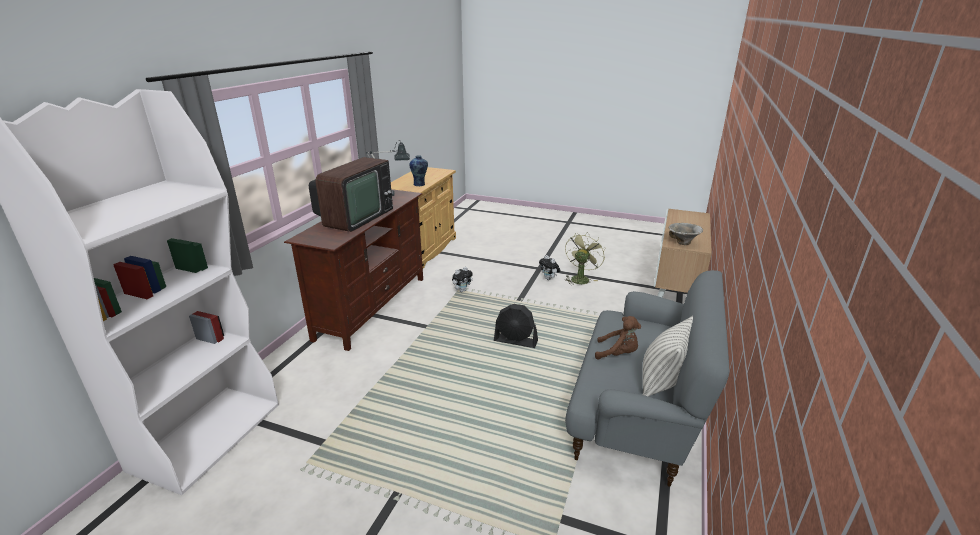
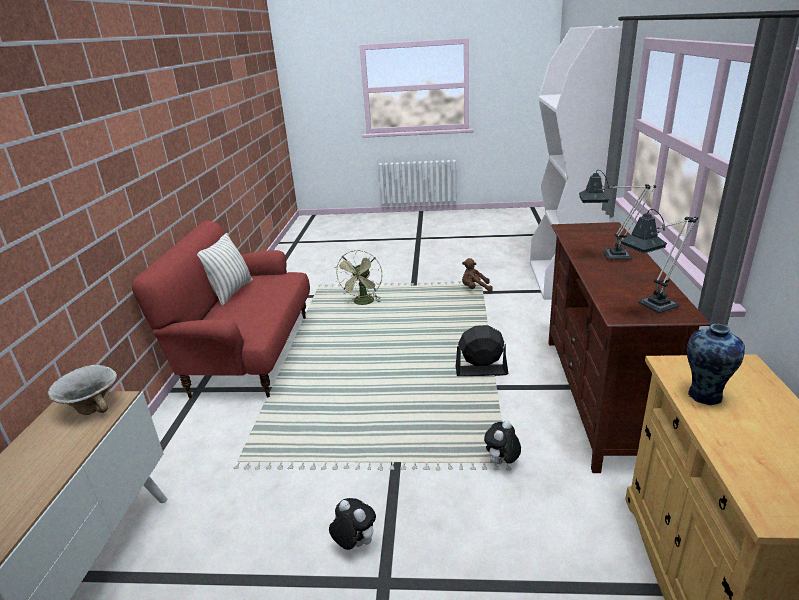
camera: 165 degrees right, 0 degrees up
(355, 217) = (609, 256): television -> table lamp
(516, 341) = (376, 393): black fan -> black fan (481, 371)
(580, 278) = (285, 566): green fan -> green fan (363, 303)
(618, 354) = (261, 303): brown plush toy -> brown plush toy (475, 289)
(636, 412) = (249, 354): grey sofa -> red sofa

